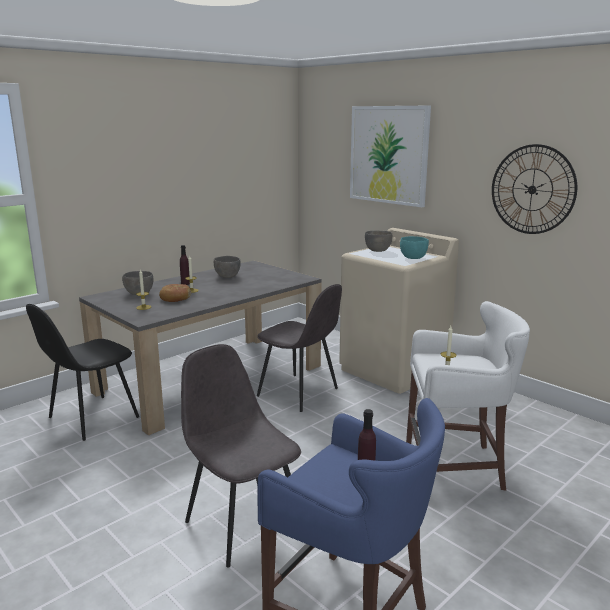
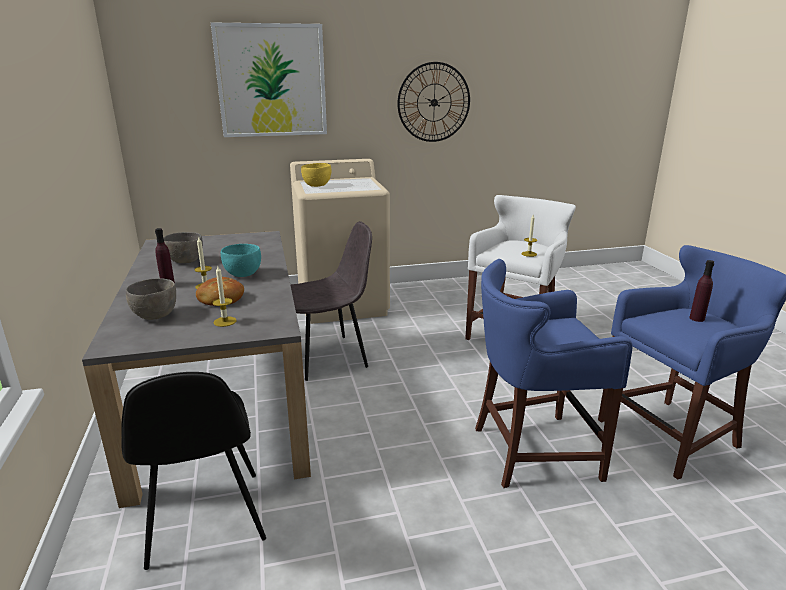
camera: 60 degrees left, 5 degrees up
(243, 522) = (531, 451): grey chair -> blue stool
(378, 251) = (317, 186): grey bowl -> yellow bowl
(413, 258) = (362, 183): turquoise bowl -> turquoise bowl (243, 274)

